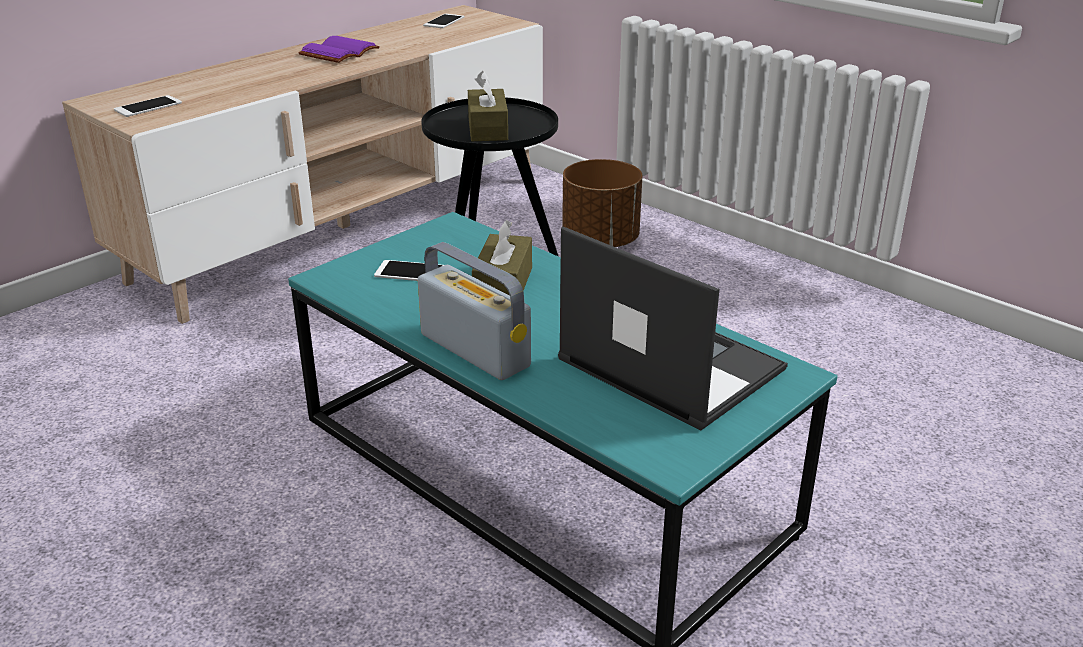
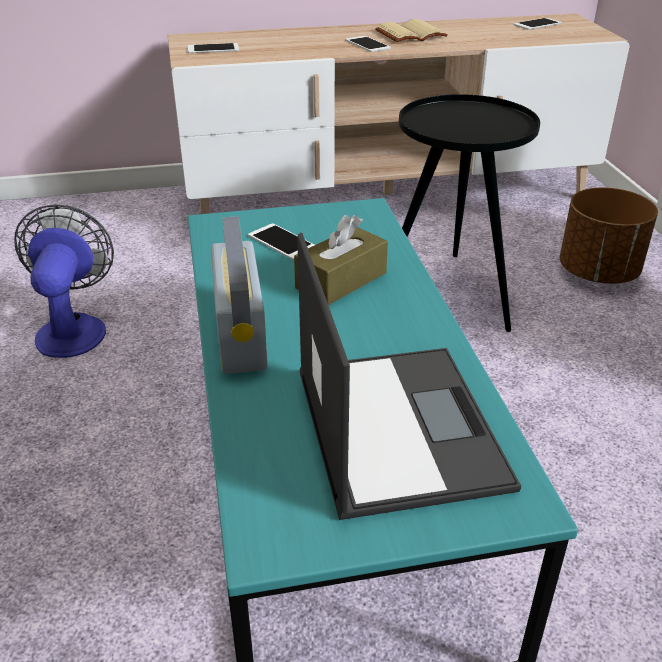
camera: 35 degrees right, 5 degrees up
(140, 461) = (73, 328): none -> fan
(310, 70) = (367, 44): none -> phone
(340, 53) = (410, 35): purple book -> beige book
(487, 129) = (461, 126): brown tissue box -> none

